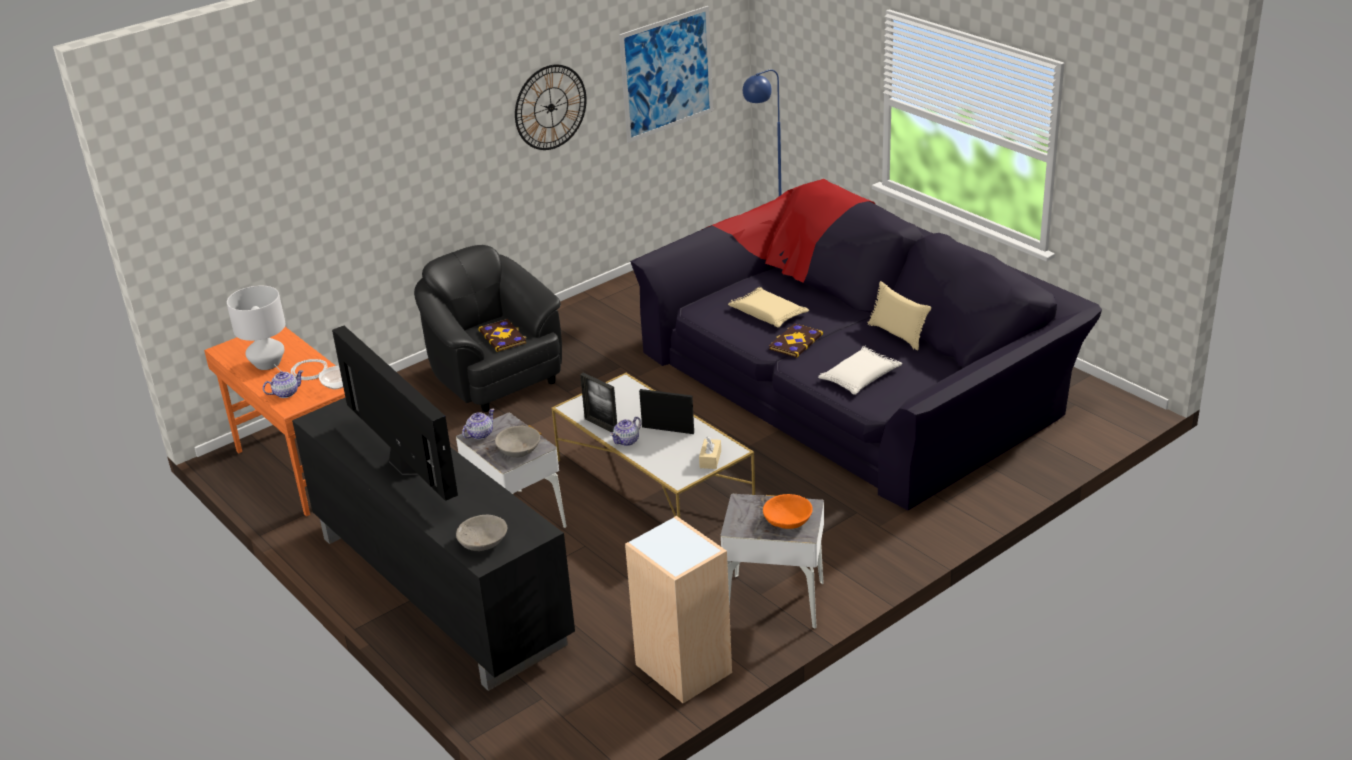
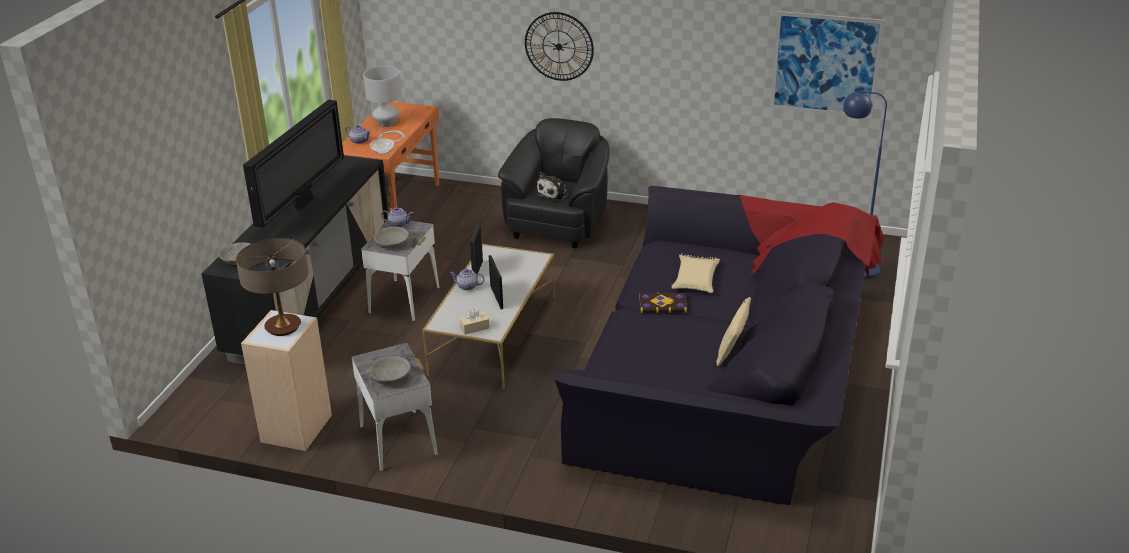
camera: 55 degrees right, 0 degrees up
(503, 337) = (553, 194): book -> plush toy
(550, 107) = (696, 47): wall clock -> wall clock (559, 46)
(673, 543) = (283, 327): none -> table lamp
(788, 520) = (391, 378): orange bowl -> grey bowl
(859, 375) = (647, 351): white pillow -> none

